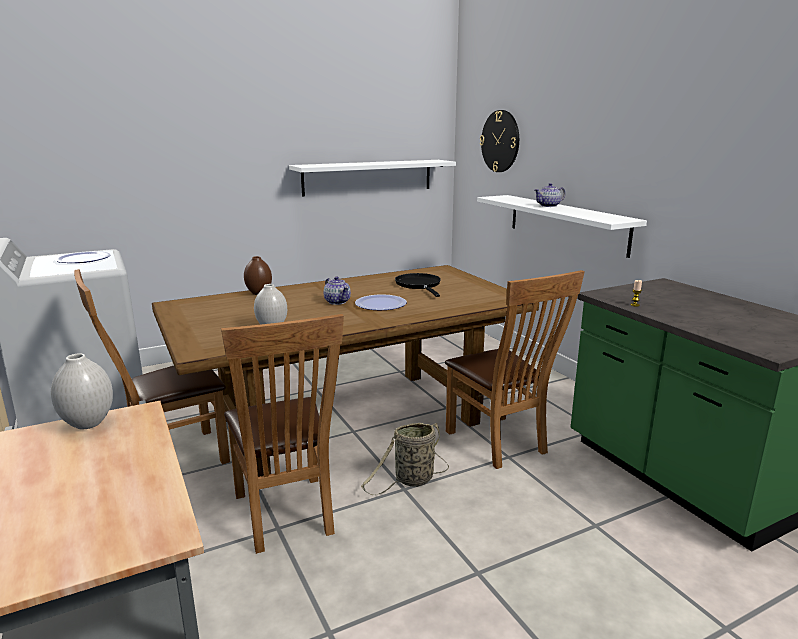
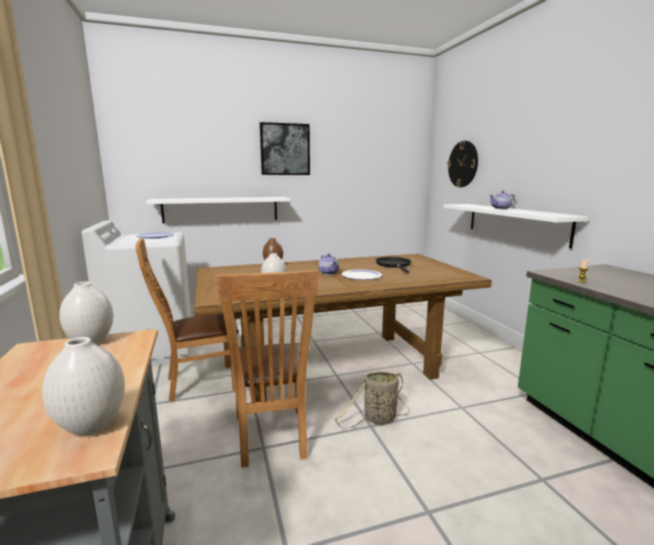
camera: 10 degrees right, 5 degrees down
(154, 514) = (91, 427): none -> white vase
(256, 121) = (285, 149): none -> picture
(368, 177) = (363, 191): white shelf -> white shelf (221, 209)
(500, 444) = (455, 396): brown chair -> none

